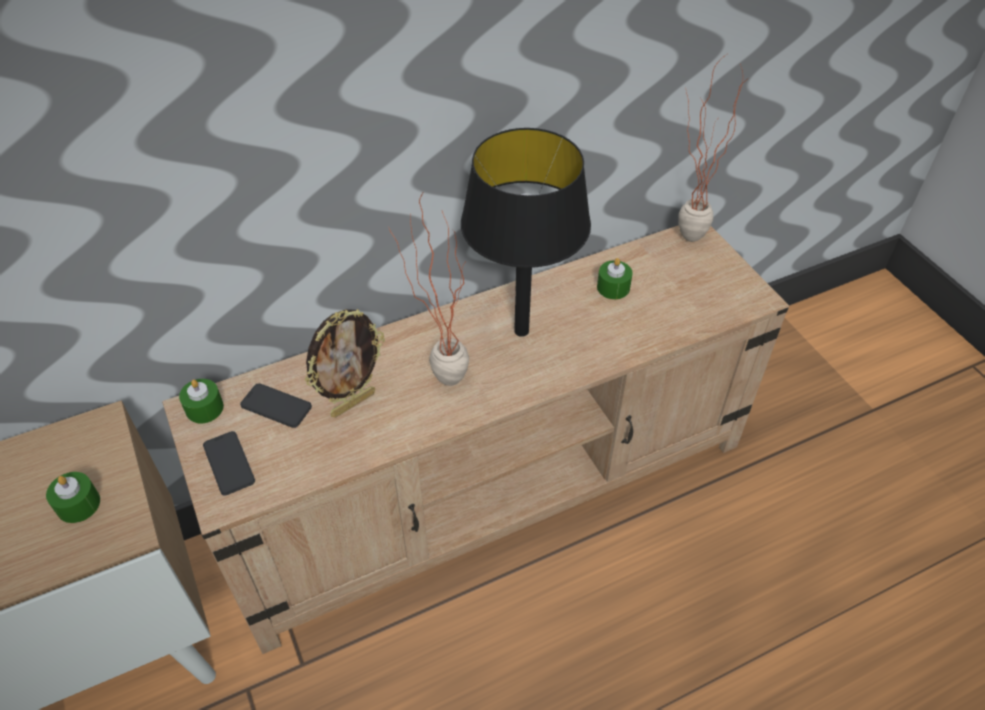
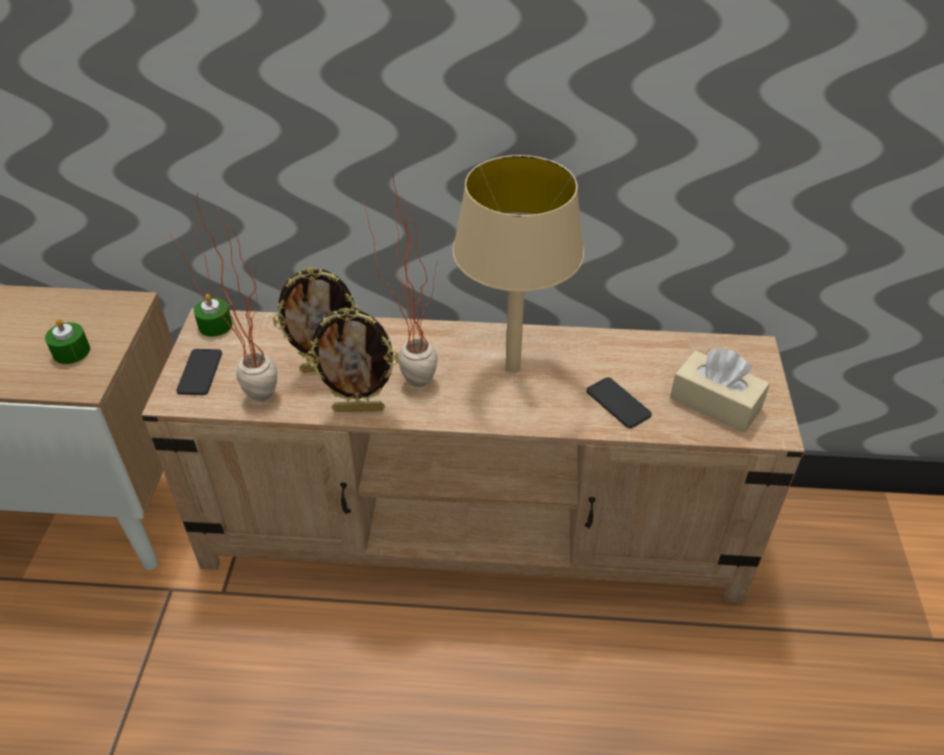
camera: 30 degrees right, 5 degrees down
(276, 406) = (267, 345): phone -> phone (618, 403)
(416, 429) = (359, 408): none -> picture frame
(522, 331) = (513, 368): black table lamp -> beige table lamp
(613, 287) = (629, 364): green candle -> none
(681, 240) = (734, 348): potted plant -> potted plant (250, 394)
(701, 293) = (715, 403): none -> beige tissue box

